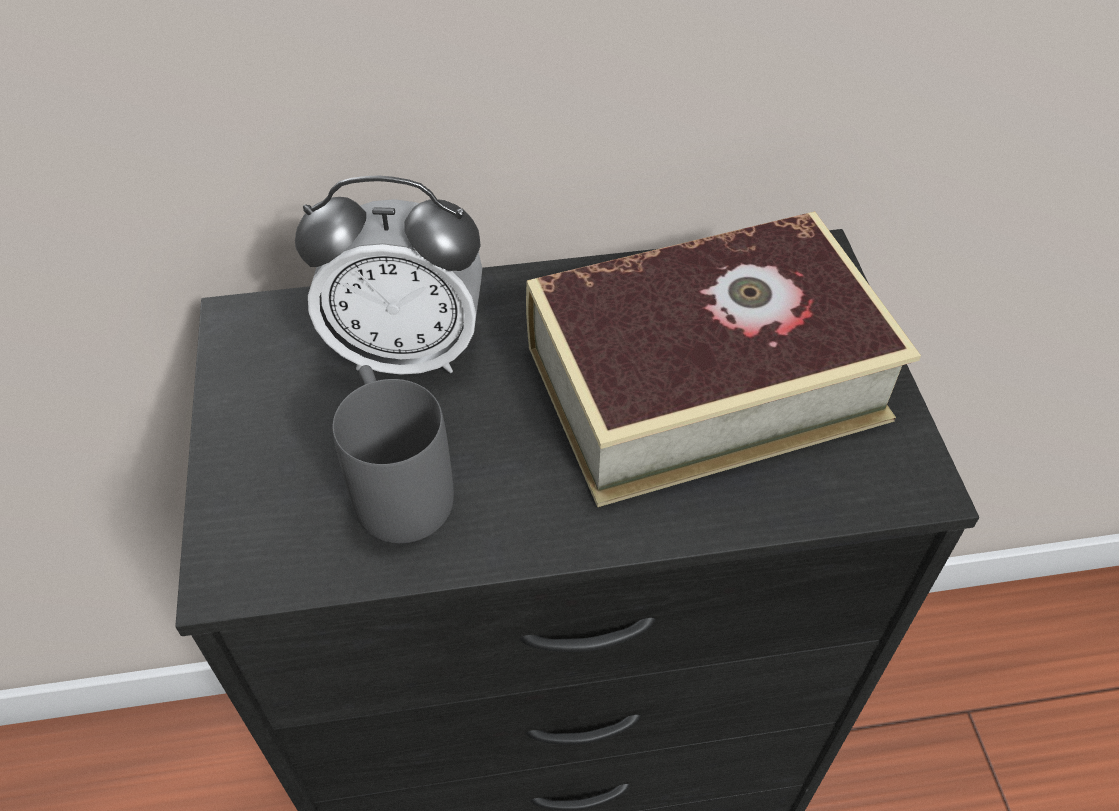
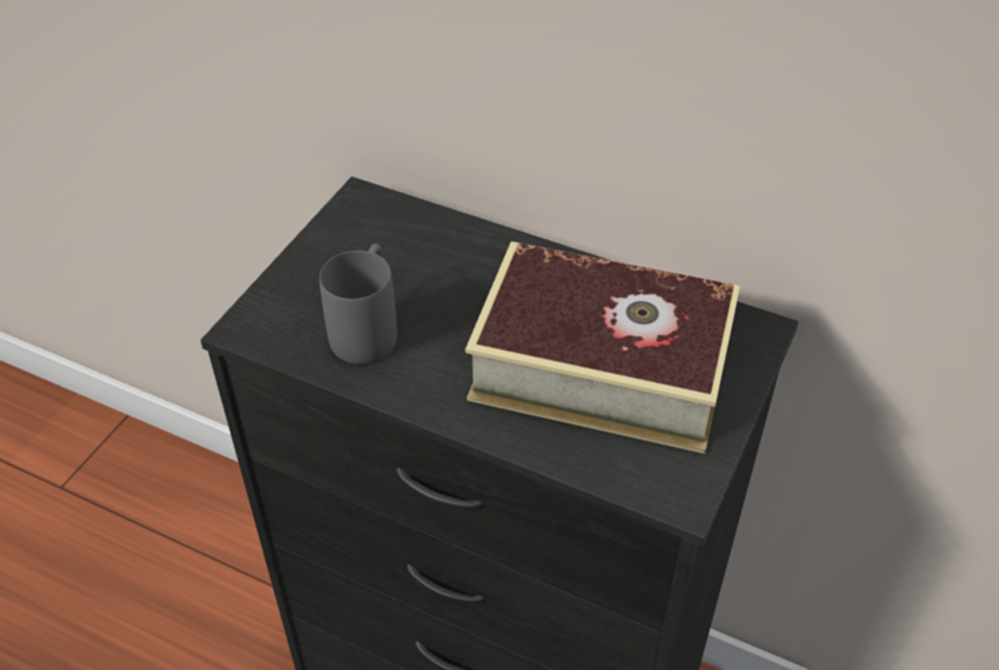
camera: 35 degrees right, 5 degrees down
(407, 351) = (438, 260): alarm clock -> none

